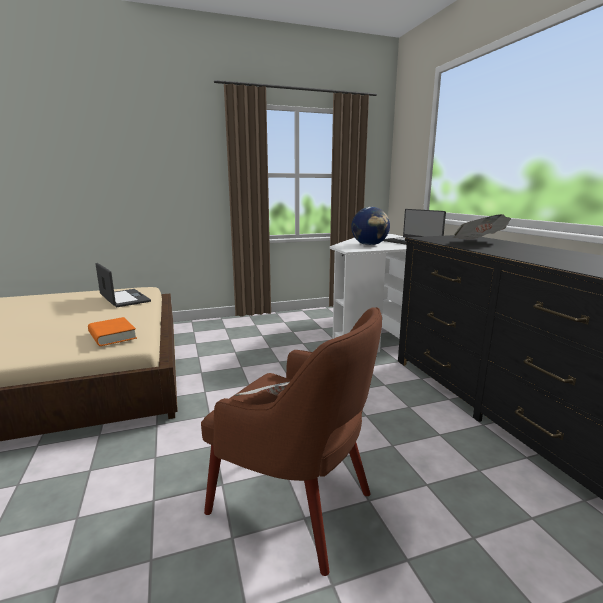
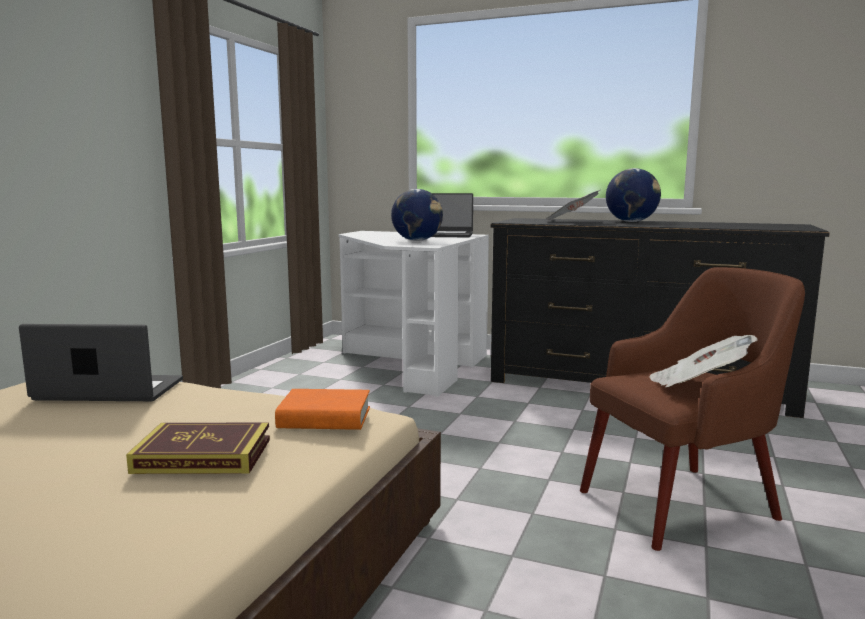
camera: 50 degrees left, 5 degrees down
(47, 333) = (203, 455): none -> book
(536, 249) = (631, 221): none -> globe

